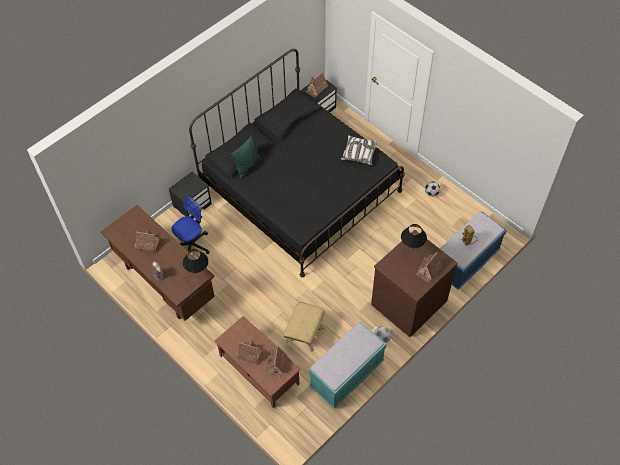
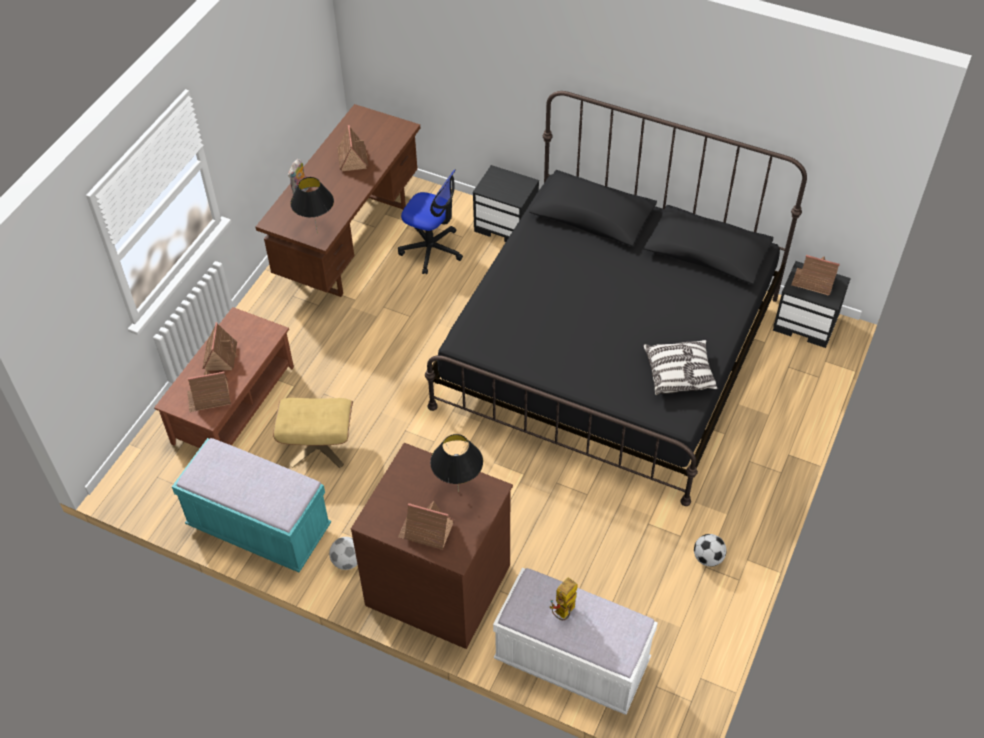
camera: 70 degrees right, 5 degrees down
(248, 166) = (567, 232): green pillow -> none
(466, 262) = (571, 662): blue bench -> white bench

